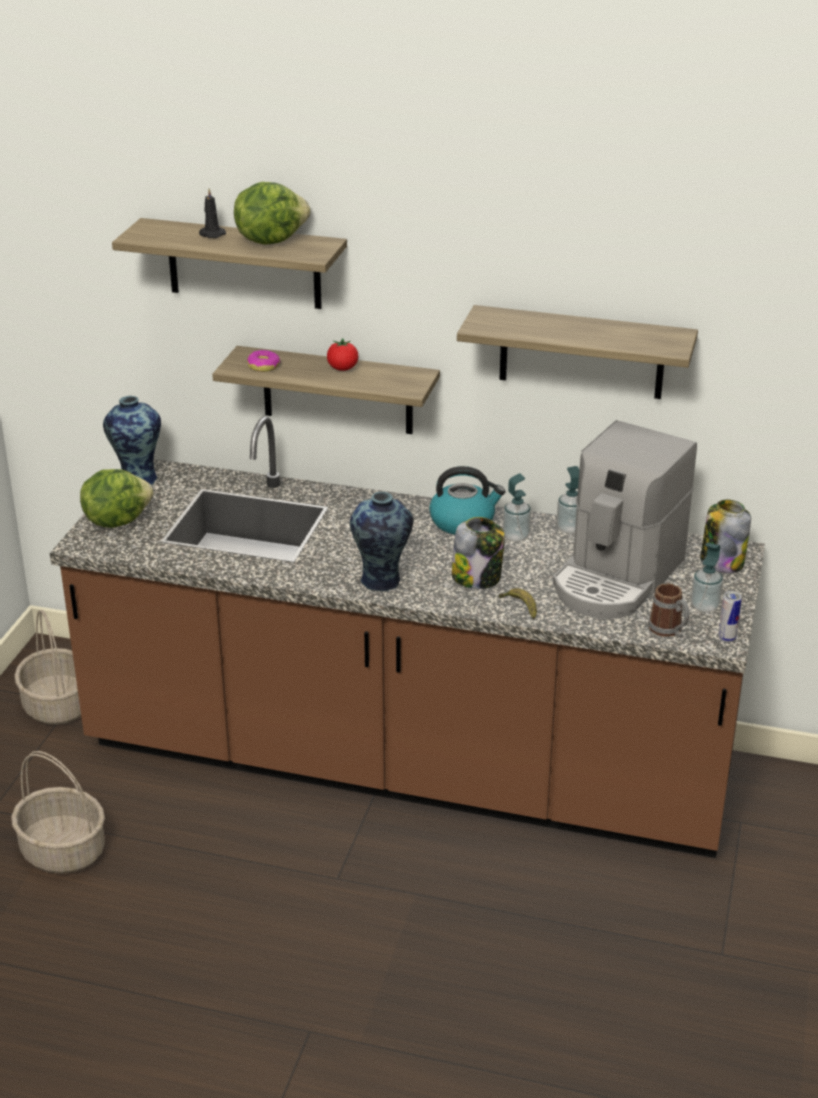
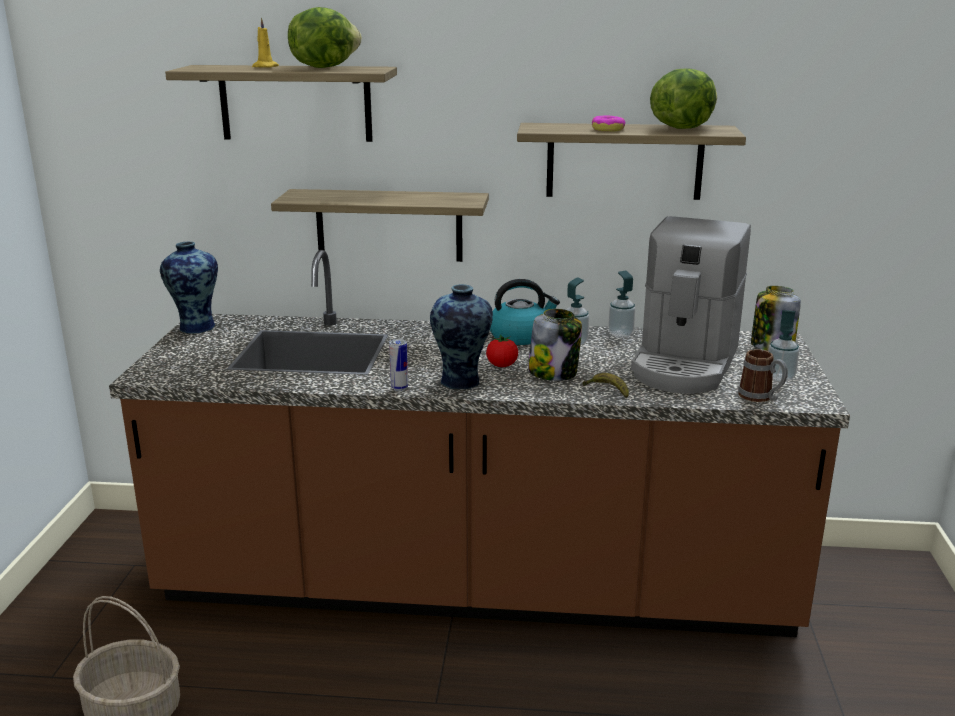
camera: 10 degrees left, 10 degrees down
(57, 706) = (119, 569): basket -> none
(116, 520) = (178, 357): lettuce -> lettuce (681, 128)
(211, 234) = (264, 67): black candle -> yellow candle
(263, 366) = (320, 197): donut -> donut (608, 129)
(342, 369) = (397, 195): tomato -> tomato (502, 365)
(726, 638) = (818, 399): can -> can (399, 388)

